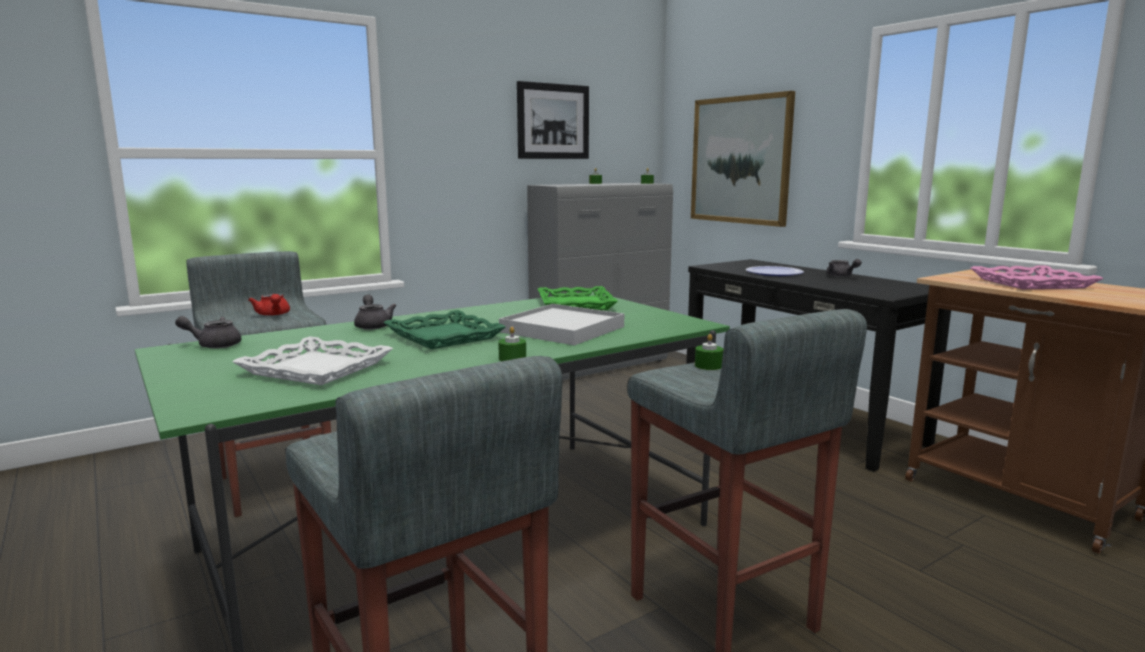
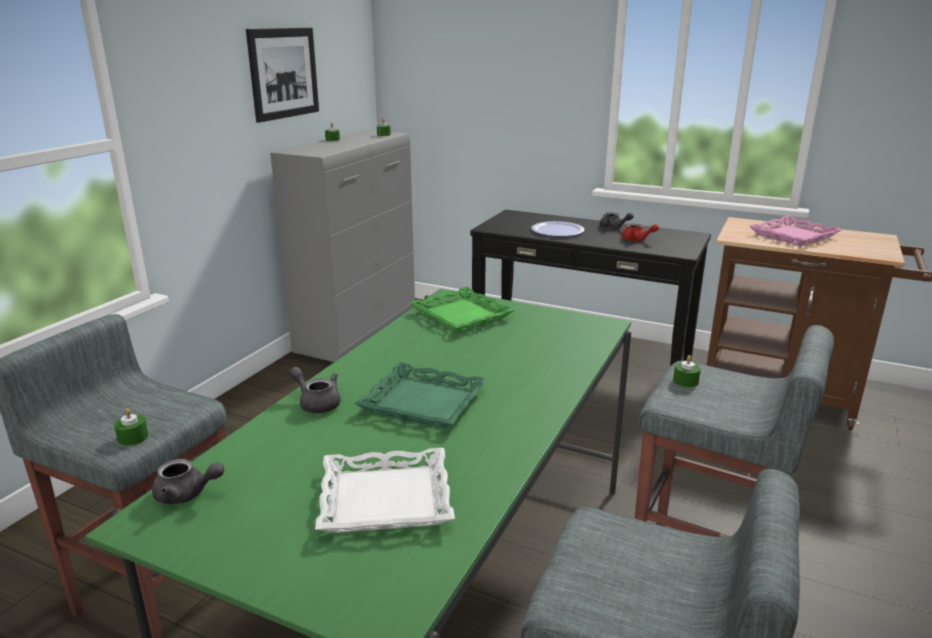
camera: 30 degrees left, 10 degrees up
(214, 345) = (187, 494): grey teapot -> grey teapot turned 135 degrees counterclockwise
(273, 315) = (142, 409): red teapot -> red teapot (637, 240)
(512, 358) = (541, 421): green candle -> green candle (133, 438)
(562, 329) = (513, 361): white tray -> none
(740, 160) = (477, 107): picture -> none

